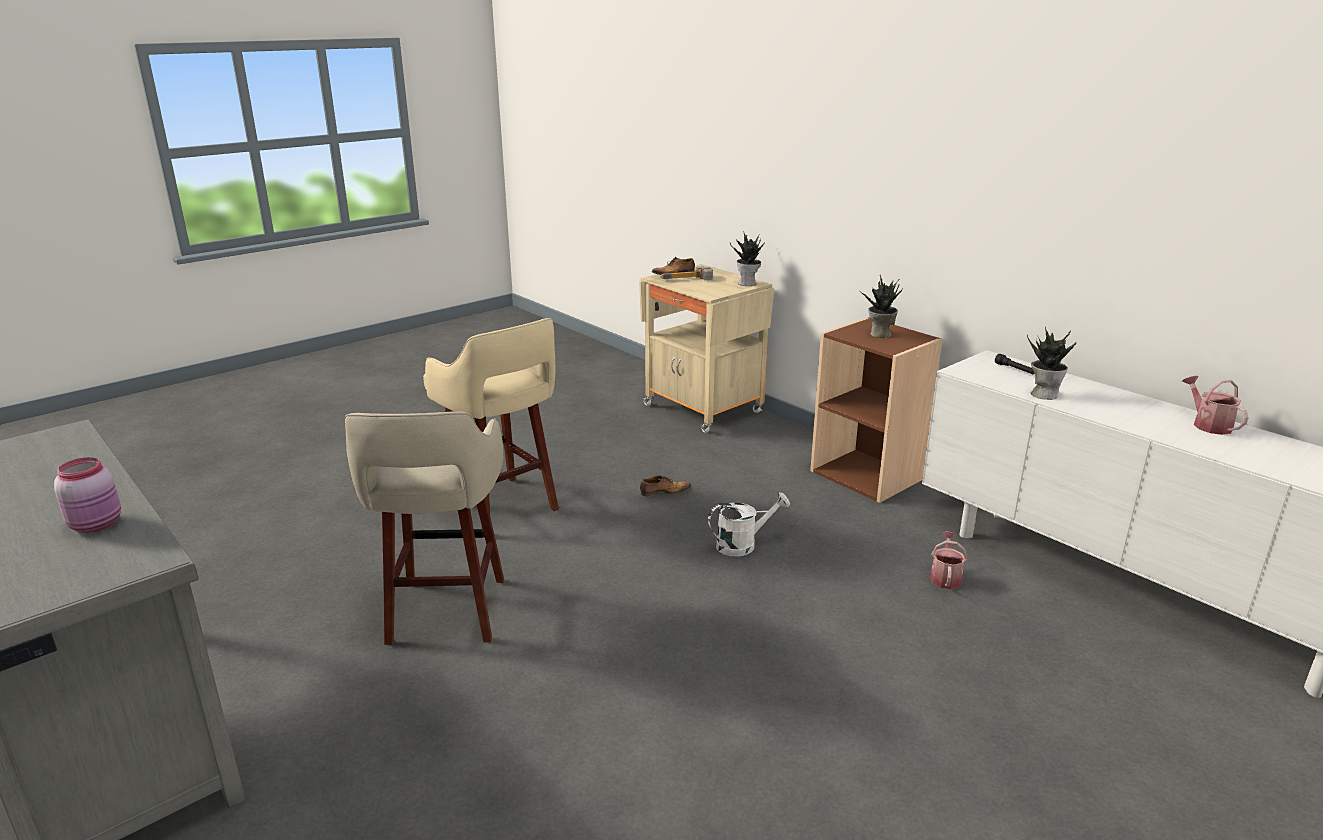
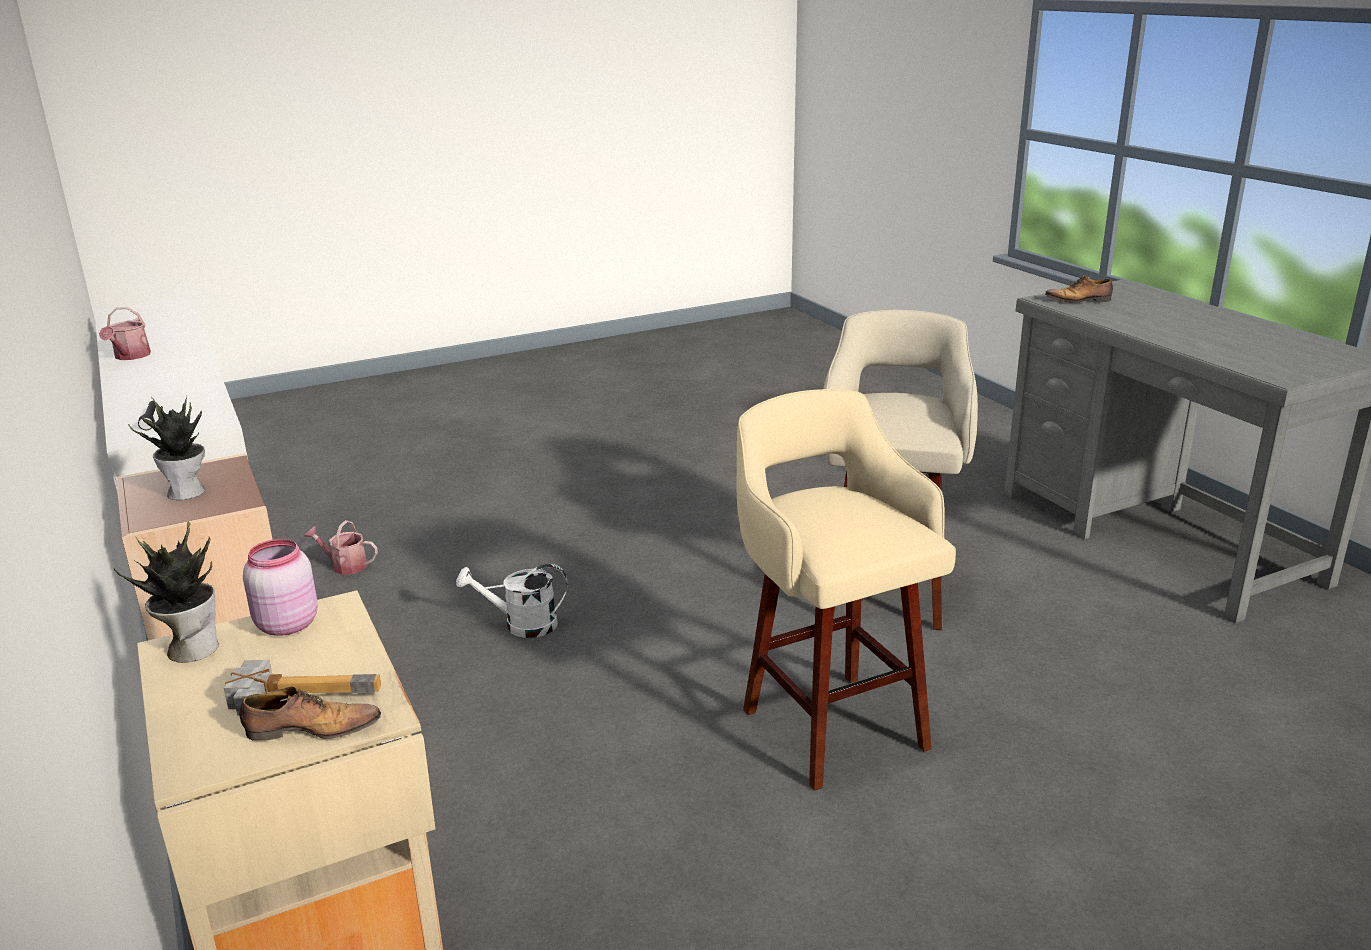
camera: 165 degrees left, 0 degrees up
(98, 524) = (1116, 315): pink jar -> pink jar (285, 625)
(664, 492) = (569, 722): shoe -> shoe (1079, 300)
(945, 577) = (345, 565): watering can -> watering can turned 75 degrees clockwise
(1044, 394) = (196, 392): potted plant -> none

